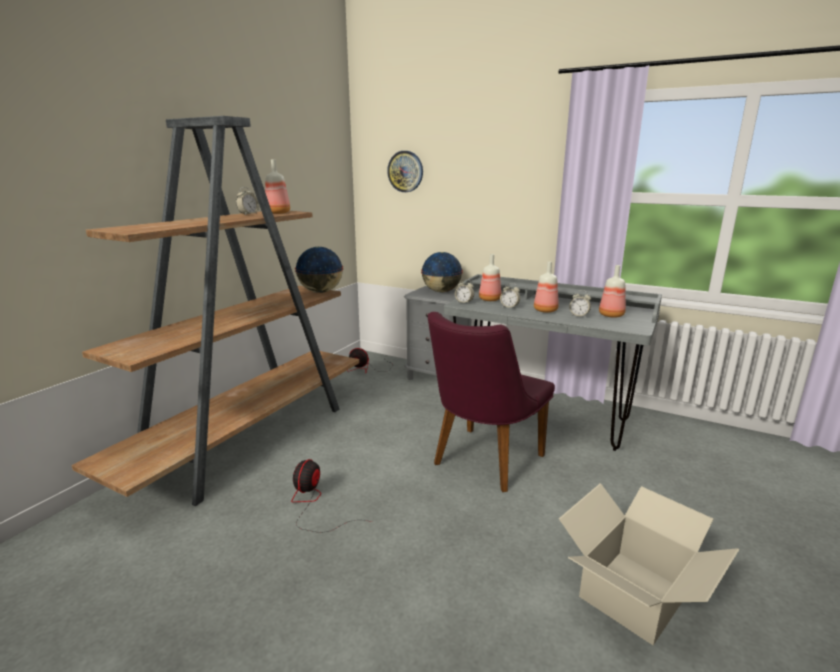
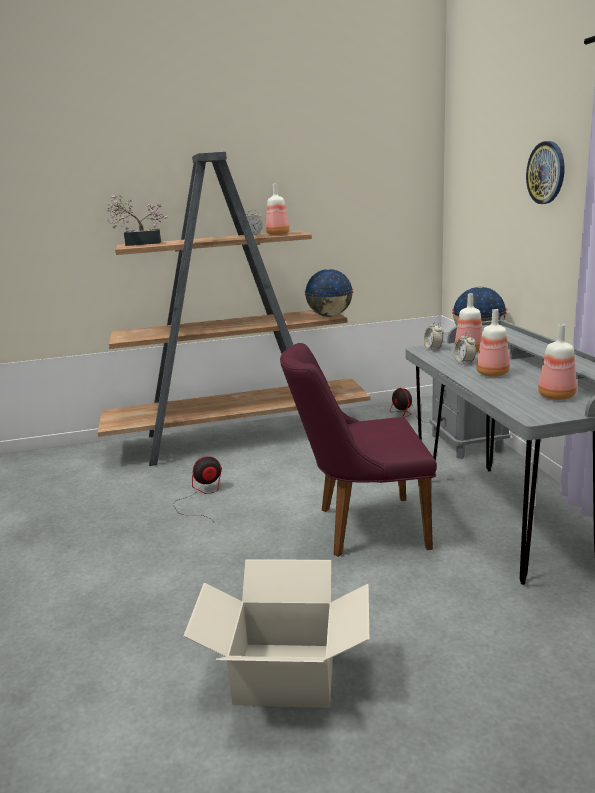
camera: 50 degrees right, 0 degrees up
(128, 227) = (138, 243): none -> potted plant
(405, 171) = (476, 184): wall clock -> wall clock (546, 172)
(579, 316) = (513, 387): alarm clock -> none

